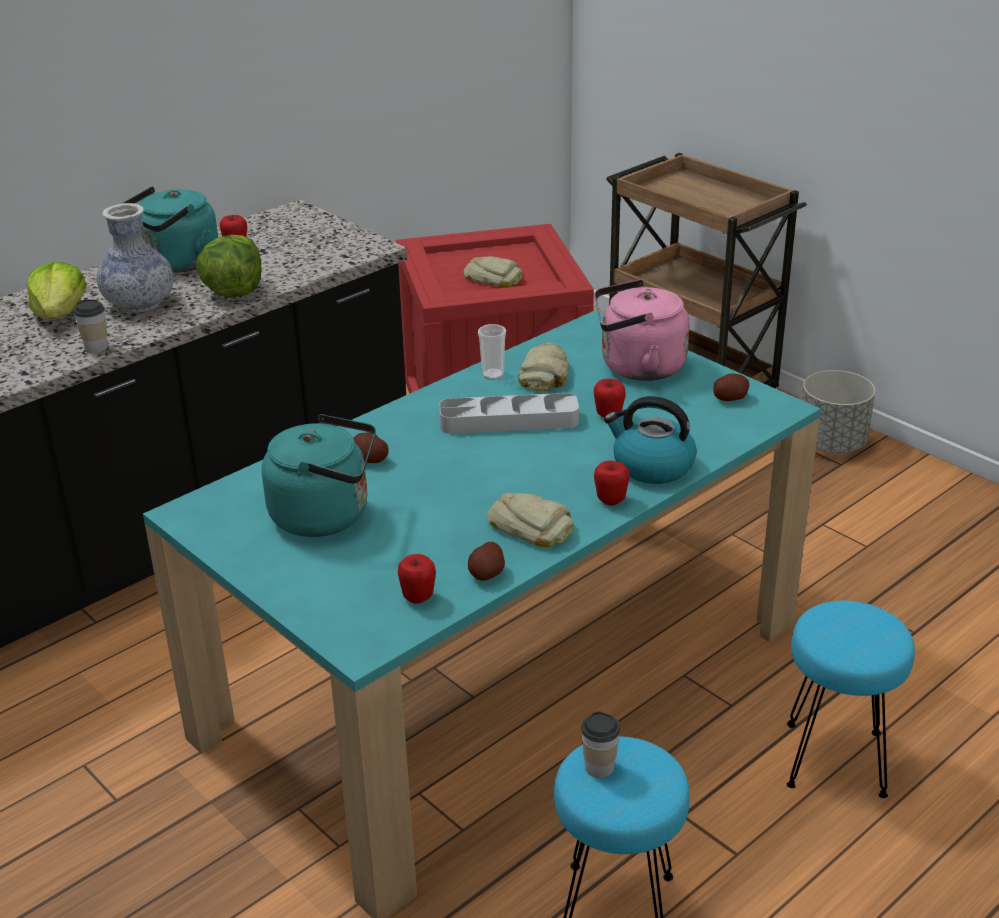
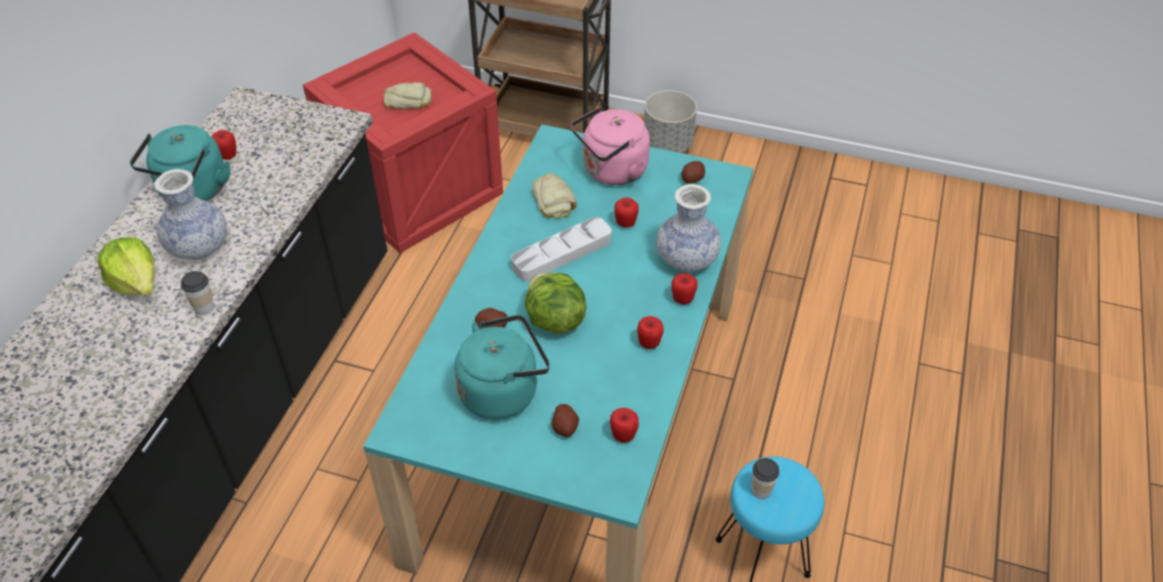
camera: 30 degrees left, 15 degrees up
(233, 292) = (270, 207): lettuce -> lettuce (554, 320)
(487, 574) = (652, 396): potato -> potato (565, 427)
(493, 375) = (517, 213): cup -> none
(531, 527) = (649, 343): bread -> apple
(651, 466) = (686, 259): kettle -> vase
(834, 760) = (816, 393): turquoise stool -> none

